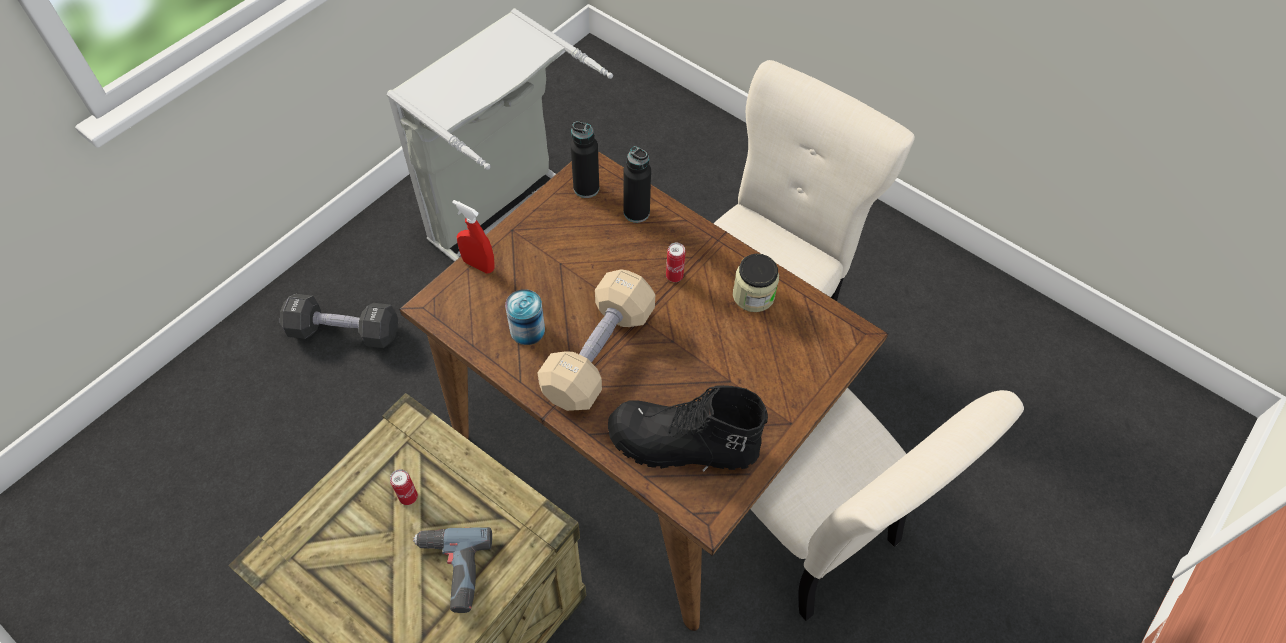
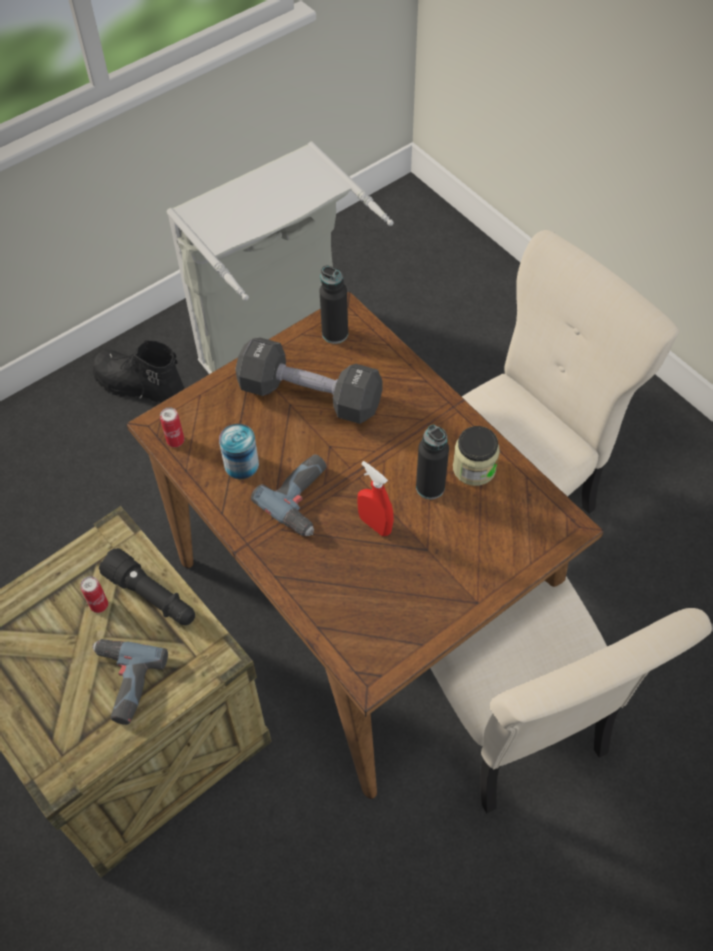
camera: 15 degrees right, 0 degrees up
(344, 331) = (98, 438): black dumbbell -> black dumbbell (310, 396)
(461, 478) = (152, 596): none -> black flashlight
(478, 265) = (211, 393): red spray bottle -> red spray bottle (375, 524)
(598, 353) = (304, 499): beige dumbbell -> power drill
(636, 212) = (378, 366): black bottle -> black bottle (430, 487)
(674, 276) = (399, 435): can -> can (175, 441)
(682, 446) = (362, 604): black boot -> black boot (139, 386)

